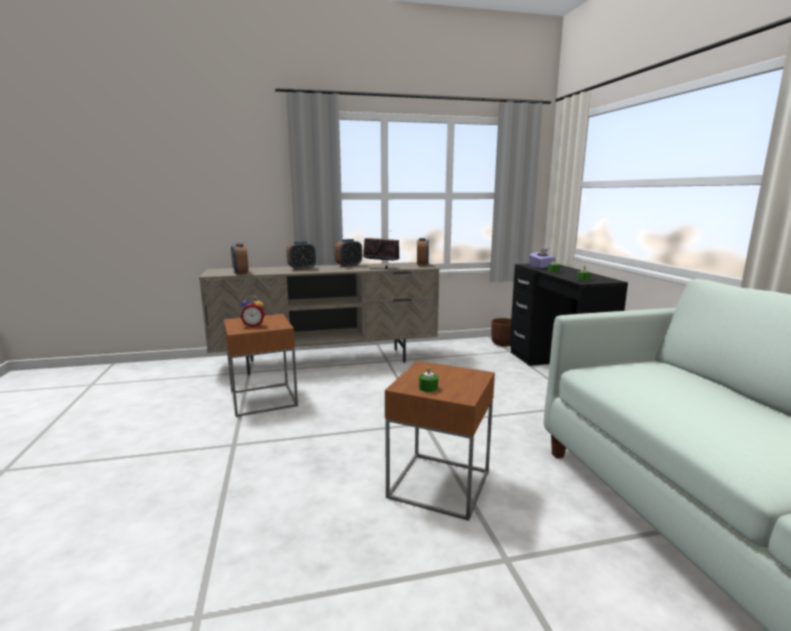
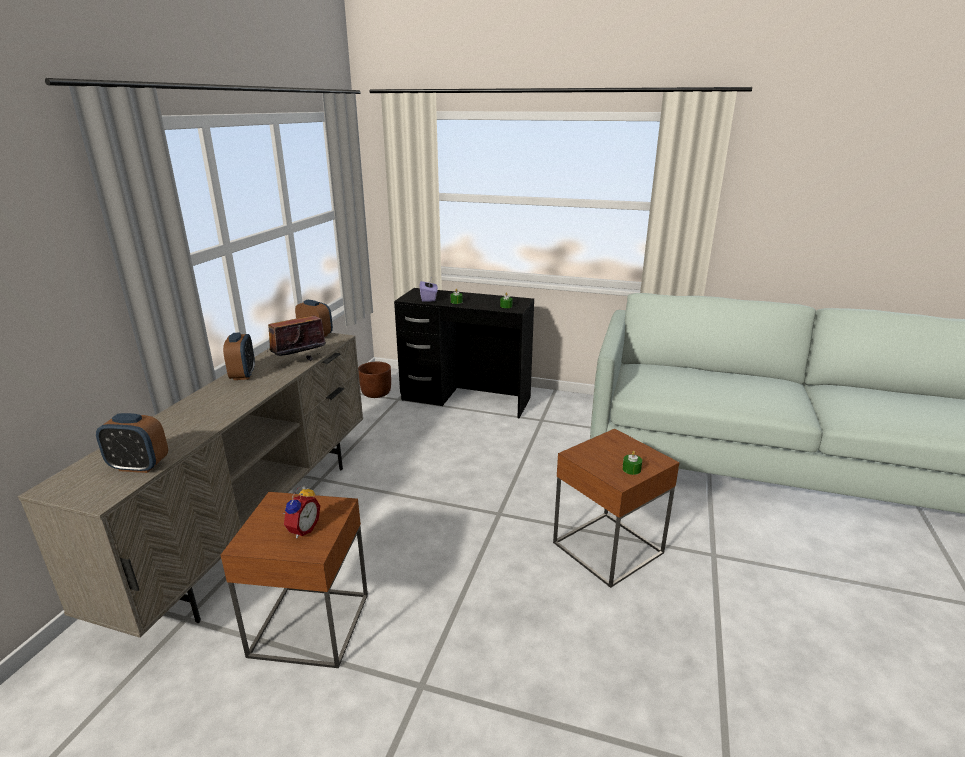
camera: 60 degrees left, 10 degrees up
(302, 269) = (205, 410): alarm clock -> none

